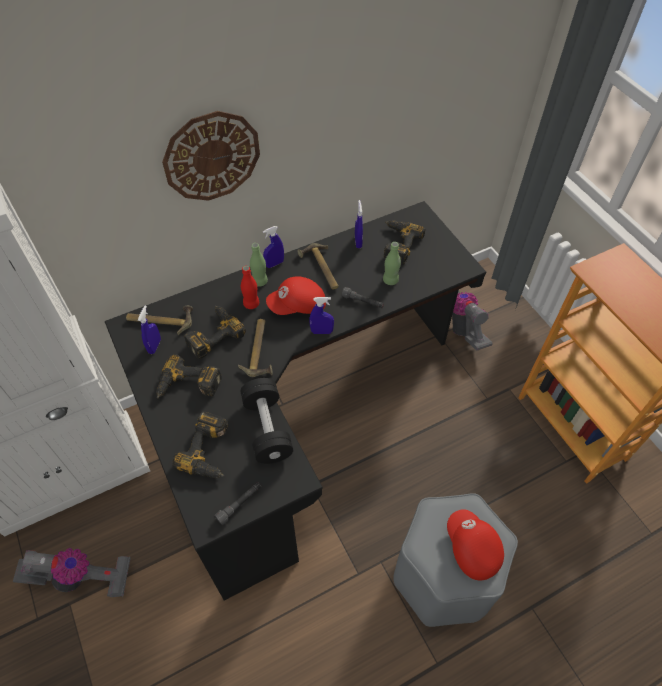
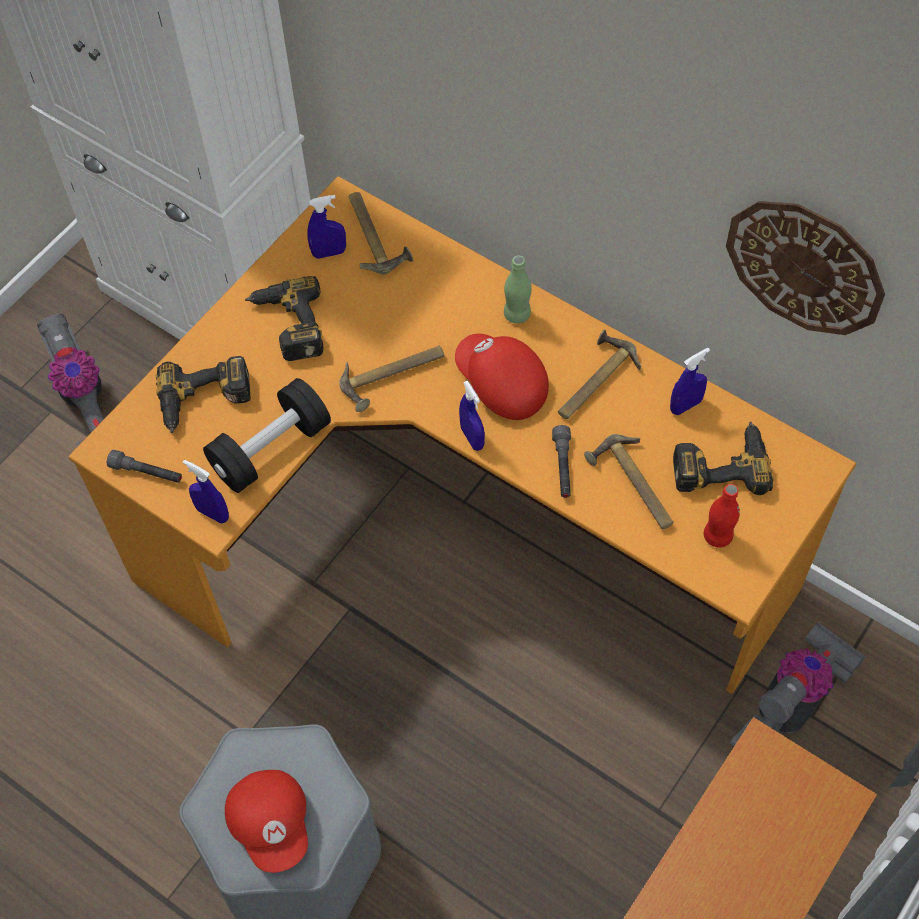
camera: 65 degrees right, 5 degrees up
(212, 156) = (528, 104): wall clock -> wall clock (805, 267)
(212, 334) = (387, 307): power drill -> none
(251, 304) = (468, 325): red bottle -> red bottle (717, 536)
(274, 264) = (564, 315): blue spray bottle -> blue spray bottle (212, 513)
(295, 414) = (456, 527): black desk -> orange desk
(390, 280) = (632, 486): green bottle -> hammer
(471, 549) = (272, 823): red cap -> red cap turned 120 degrees clockwise

